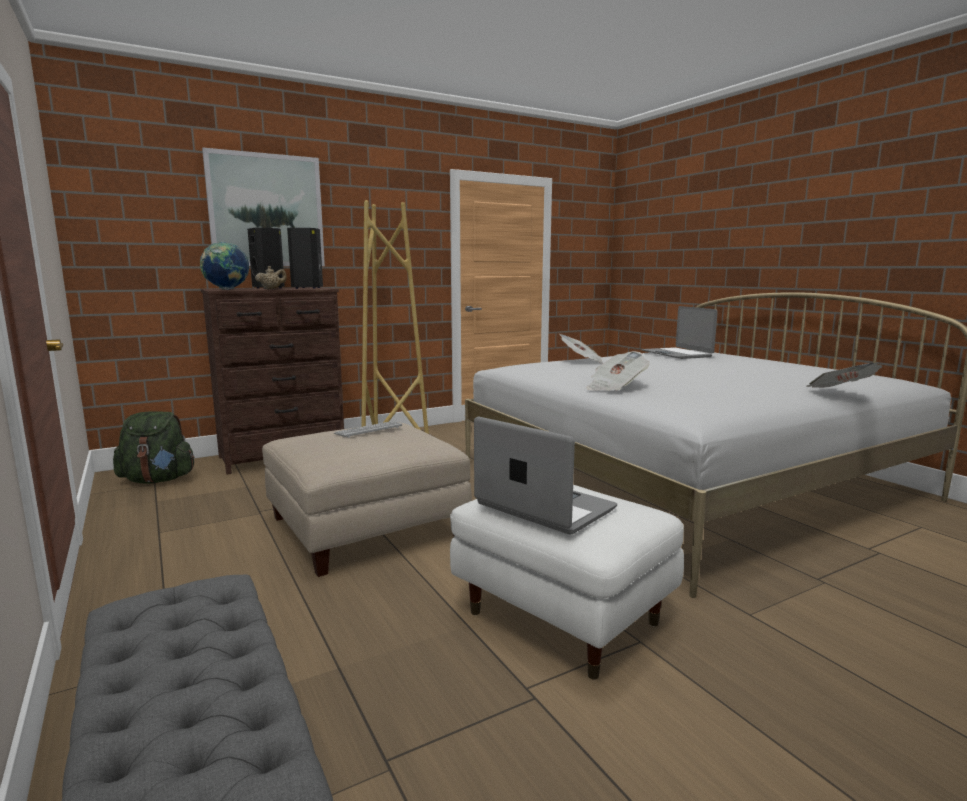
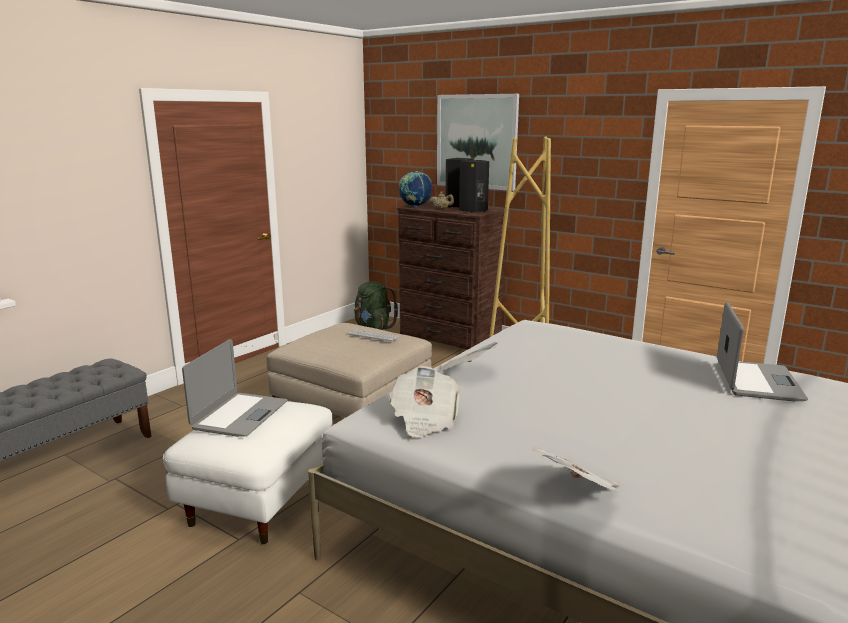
camera: 65 degrees right, 5 degrees up
(582, 361) = (599, 343): newspaper -> newspaper (424, 419)
(677, 354) = (756, 381): laptop -> laptop turned 150 degrees clockwise

